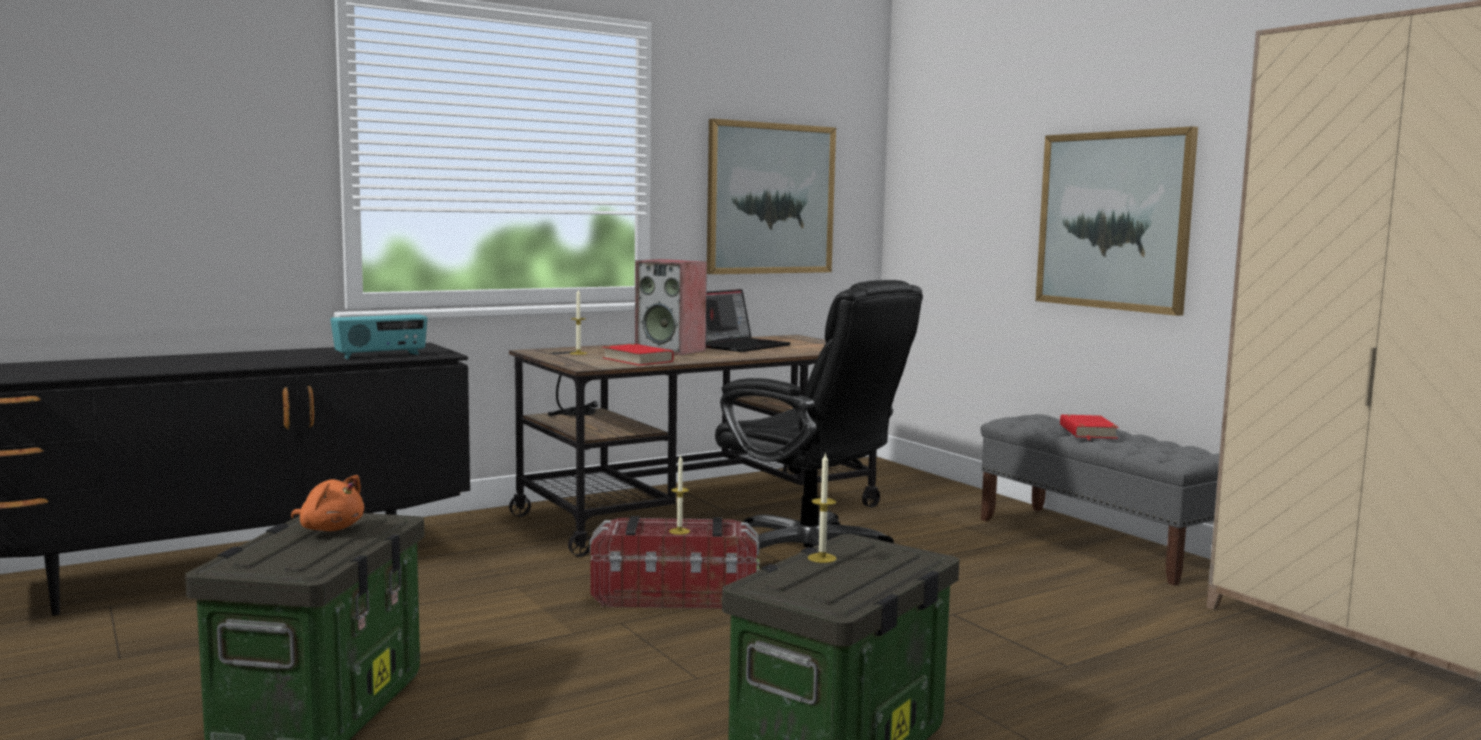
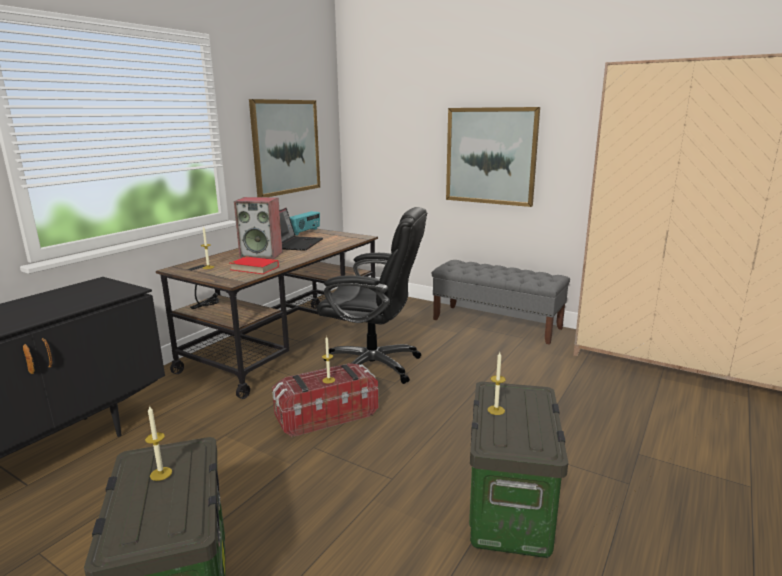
camera: 25 degrees left, 10 degrees up
(330, 528) = (161, 474): orange plush toy -> candle
(381, 356) = (86, 301): radio -> radio (305, 232)
(1087, 432) = (489, 270): red book -> none

